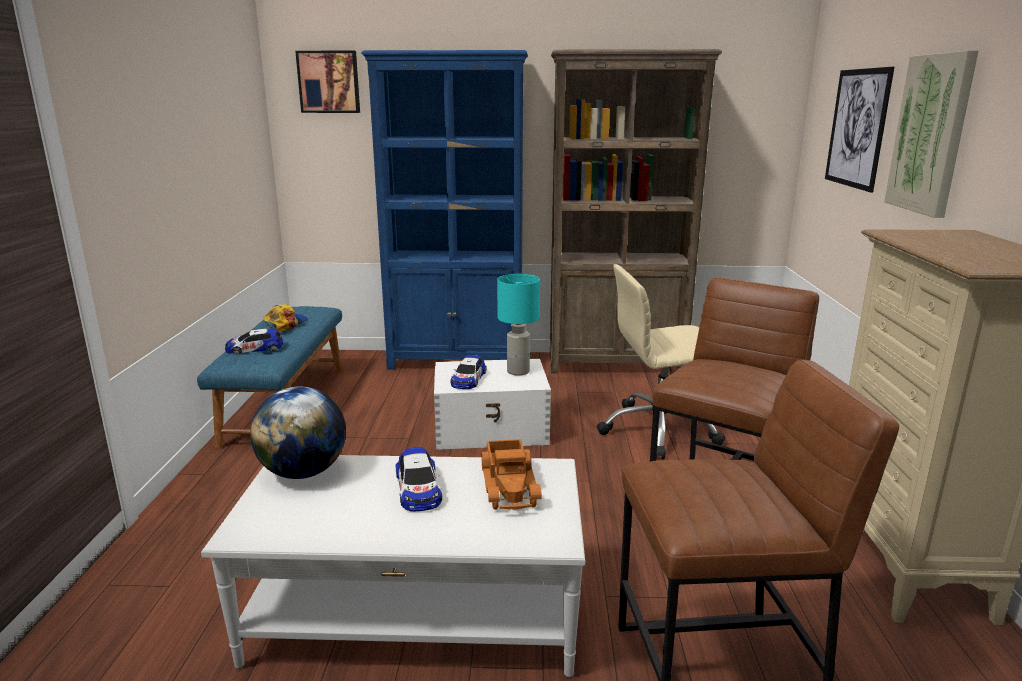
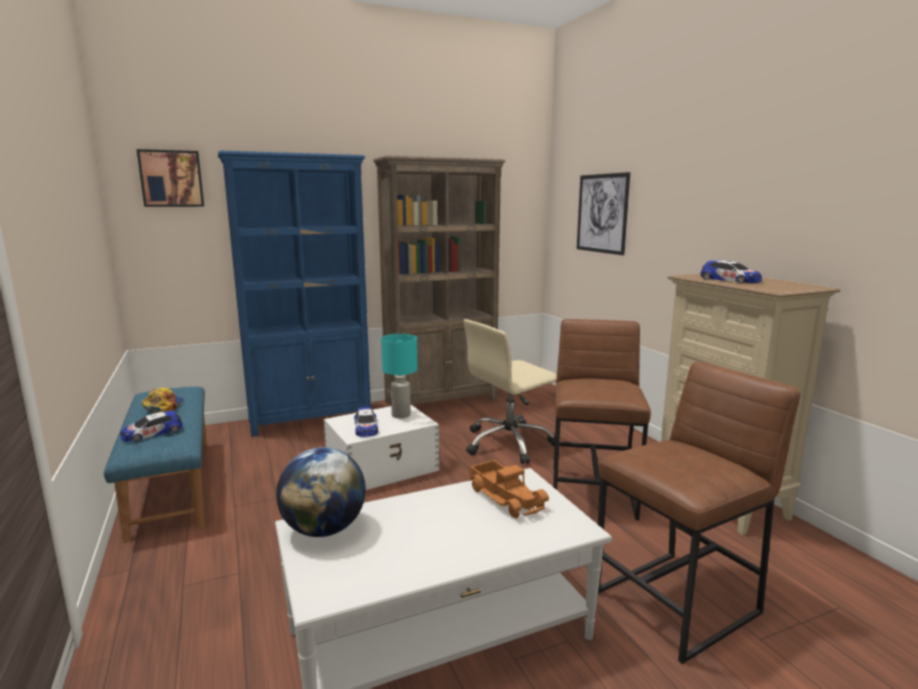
camera: 25 degrees left, 5 degrees down
(418, 489) = (439, 518): toy car -> toy car (730, 280)
(931, 134) = (670, 214): picture -> none

